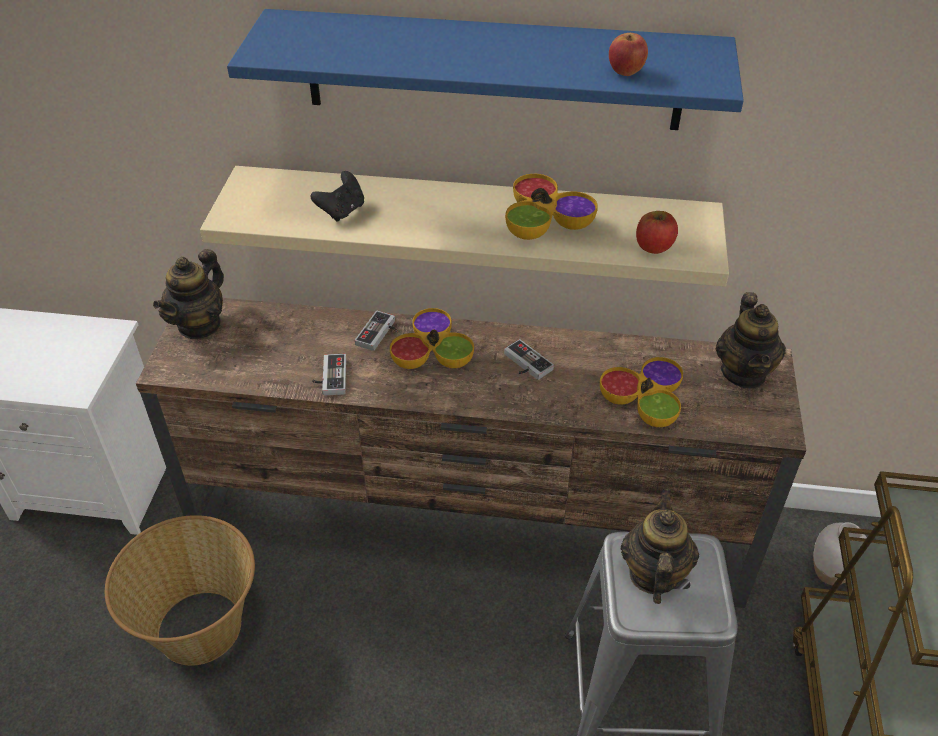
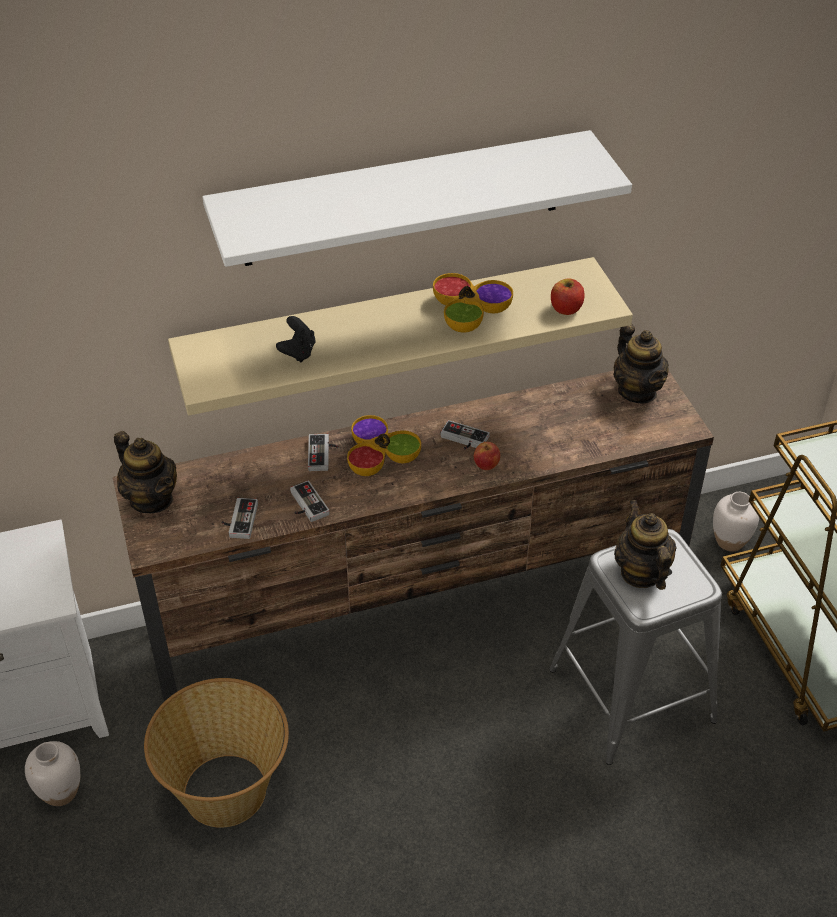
camera: 25 degrees left, 0 degrees up
(70, 569) = (60, 792): none -> white vase
(199, 325) = (151, 499): teapot -> teapot turned 45 degrees counterclockwise
(259, 370) = (238, 520): none -> game controller
(493, 70) = (403, 199): blue shelf -> white shelf
(626, 72) = (536, 182): apple -> apple (486, 465)
(644, 400) = (575, 438): bowl -> none

